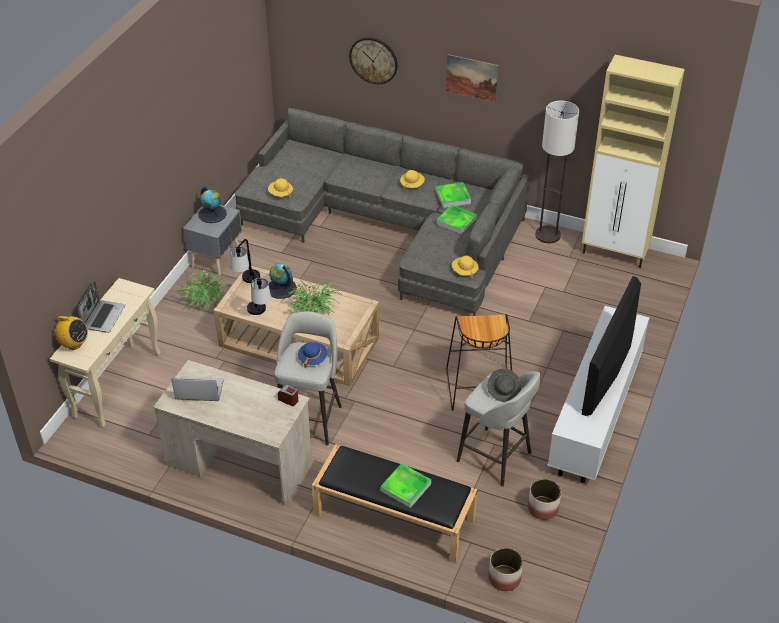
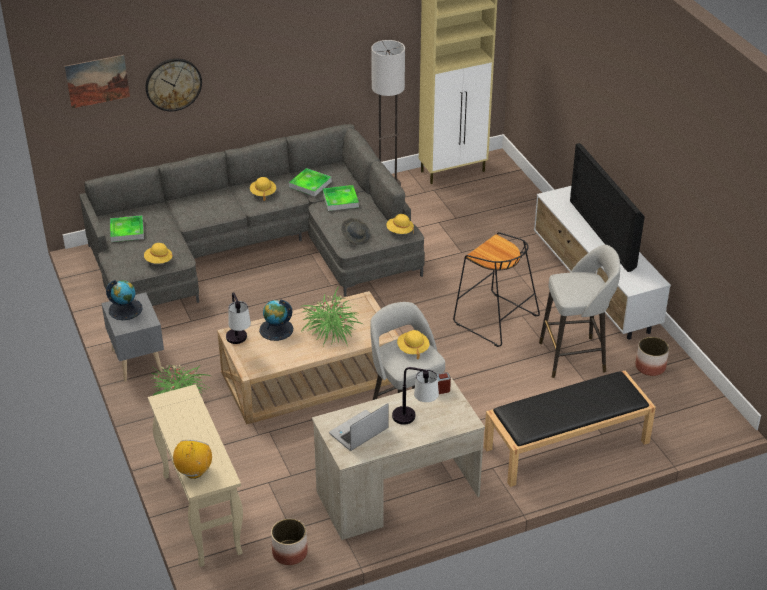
camera: 45 degrees left, 5 degrees down
(74, 344) = (194, 472): radio -> radio turned 60 degrees counterclockwise
(103, 317) = (185, 434): laptop -> none
(260, 314) = (289, 359): table lamp -> table lamp (414, 419)
(312, 358) = (413, 349): blue hat -> yellow hat
(405, 487) = (583, 401): tray -> tray (127, 231)
(472, 78) = (282, 58): picture -> picture (97, 81)
(504, 391) = (579, 281): grey hat -> grey hat (356, 237)
(504, 578) = (692, 428): planter -> planter (290, 553)

